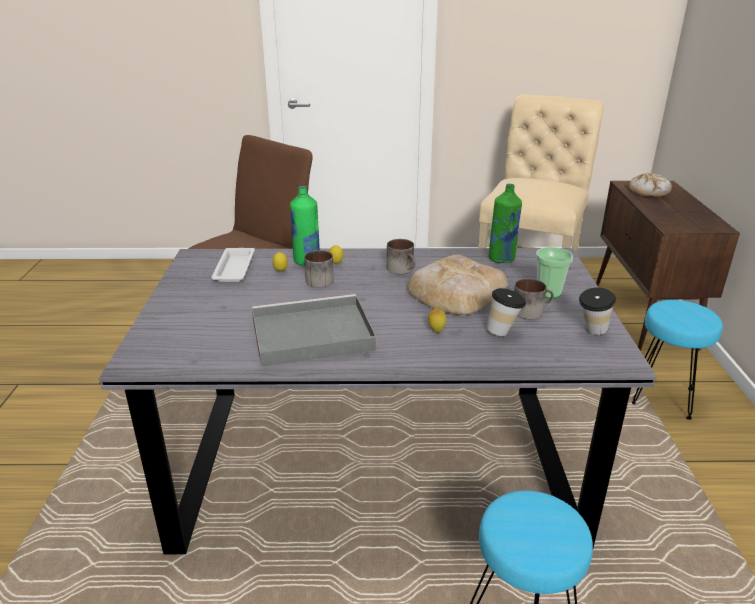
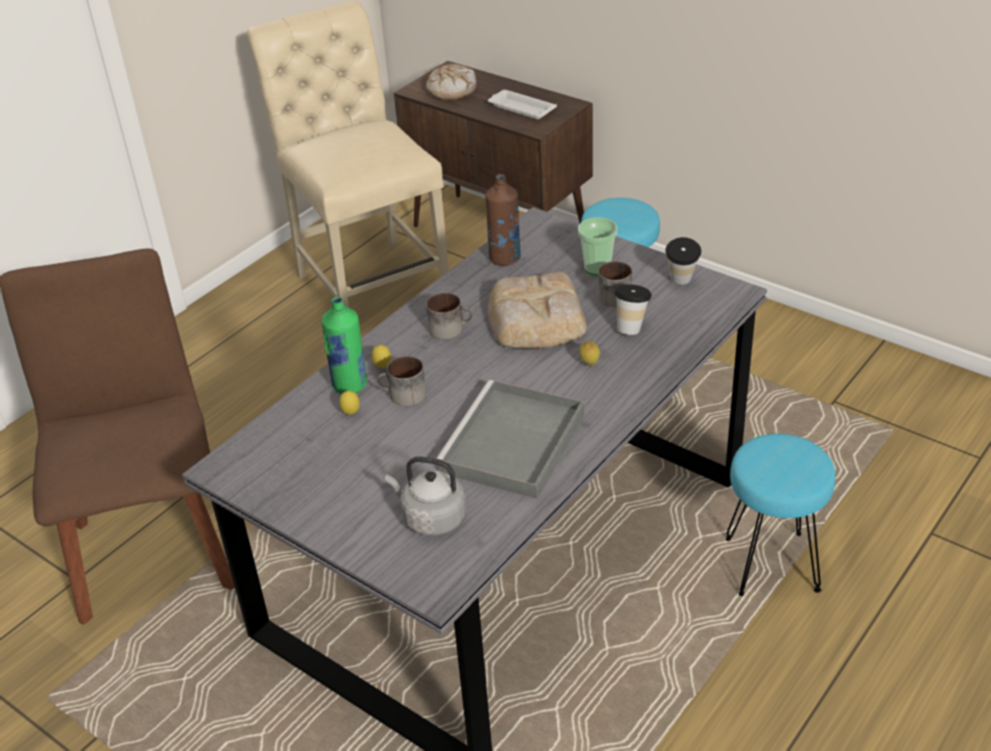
camera: 50 degrees left, 10 degrees up
(204, 334) = (431, 518): none -> grey kettle
(235, 268) = (299, 445): white tray -> white tray (520, 108)
(502, 259) = (505, 258): green bottle -> brown bottle

